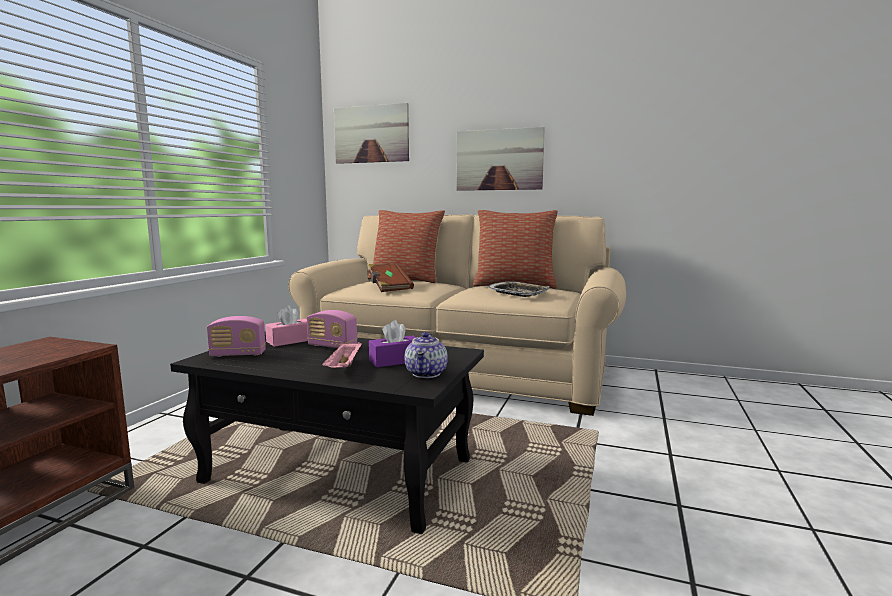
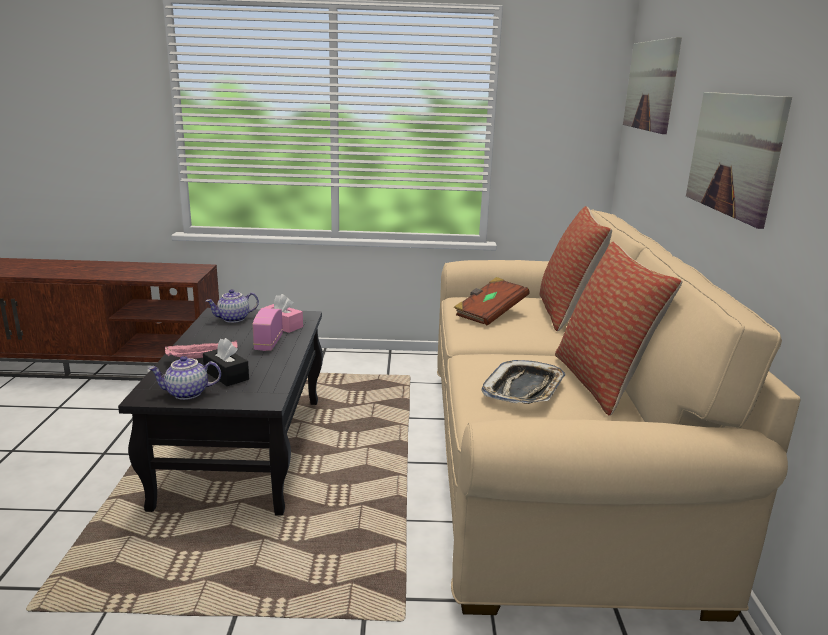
camera: 70 degrees right, 10 degrees up
(238, 354) = (233, 319): radio -> teapot
(395, 361) = (226, 375): purple tissue box -> black tissue box

